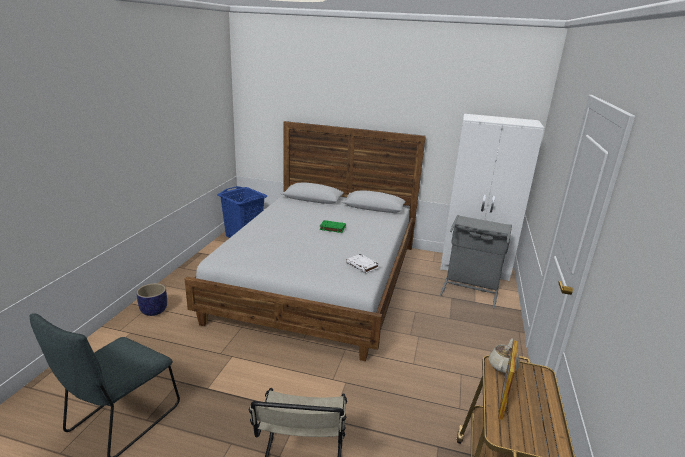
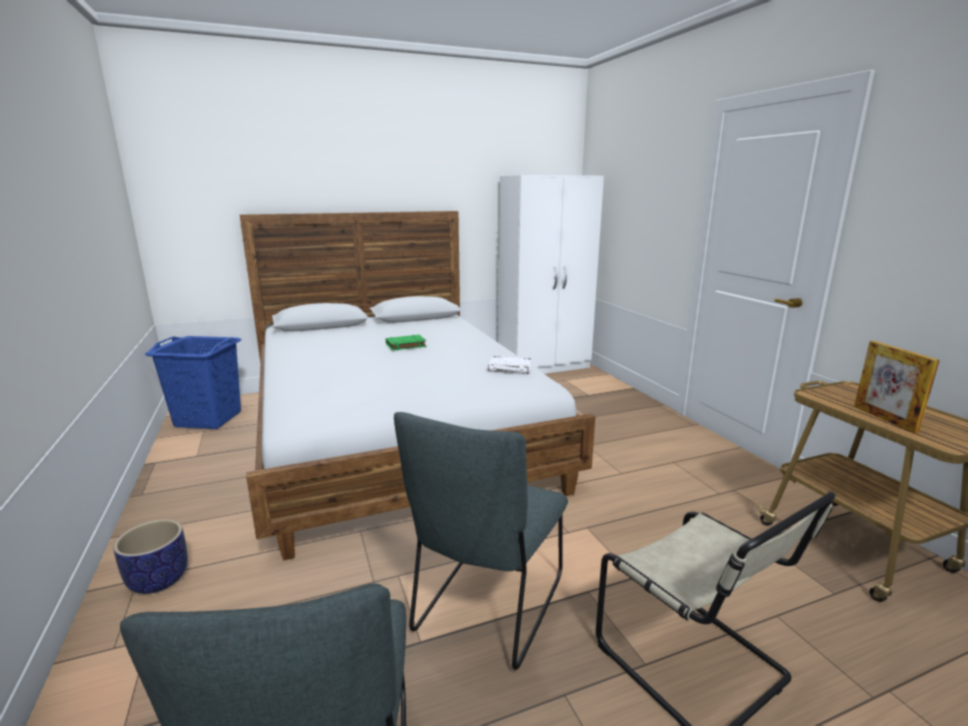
camera: 35 degrees left, 5 degrees down
(247, 391) = (486, 609): none -> grey chair
(470, 289) = (568, 385): grey laundry basket -> none
(502, 365) = (822, 393): beige teapot -> none

